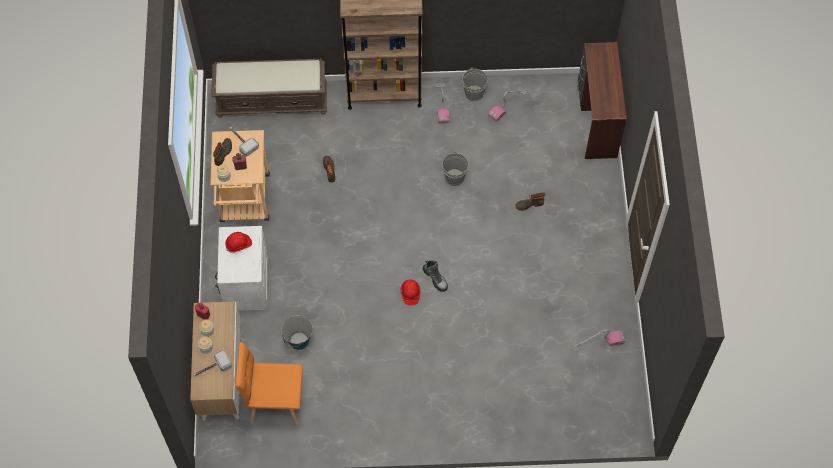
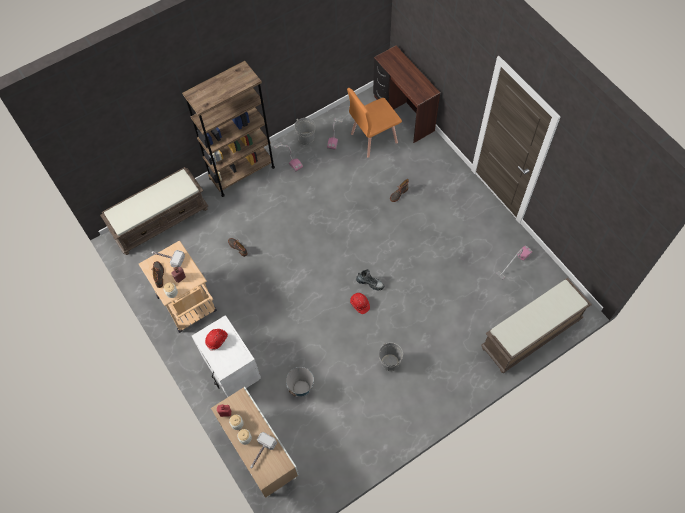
camera: 30 degrees left, 0 degrees up
(275, 402) = (315, 446): orange chair -> orange chair (373, 138)
(454, 177) = (333, 204): grey bucket -> grey bucket (390, 362)
(561, 423) = (531, 335): none -> brown bench

